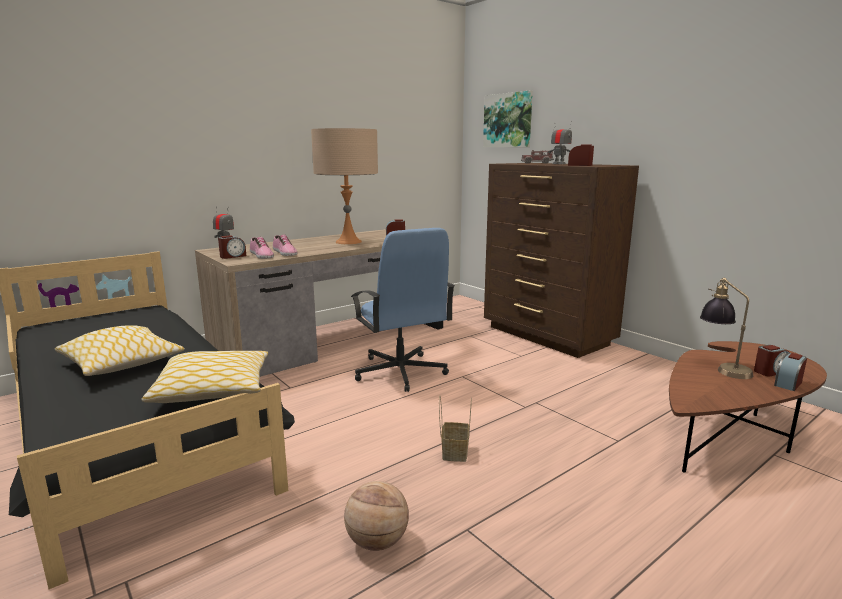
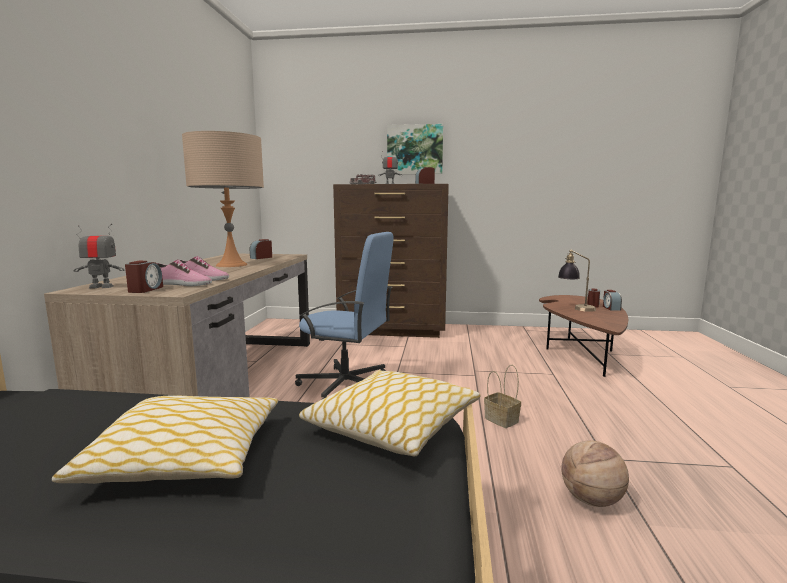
camera: 45 degrees left, 5 degrees down
(508, 120) = (315, 150): picture -> picture (415, 149)

